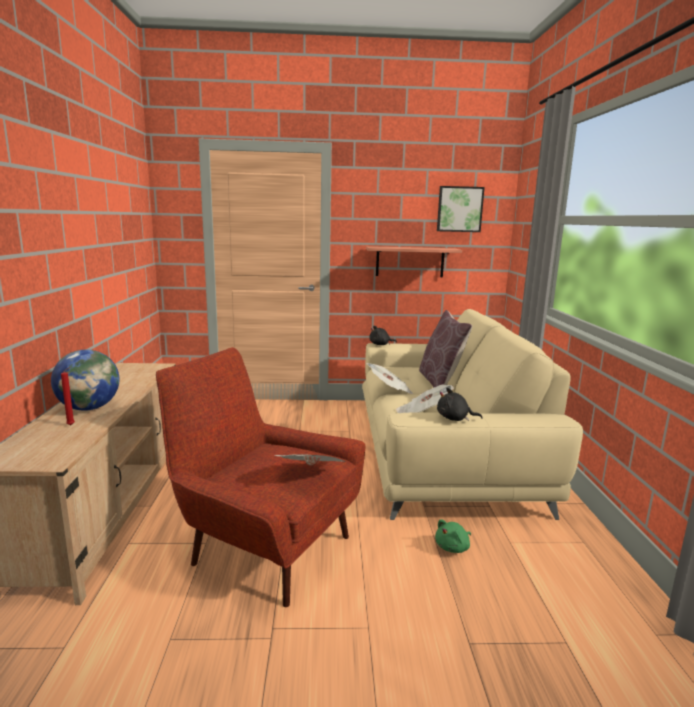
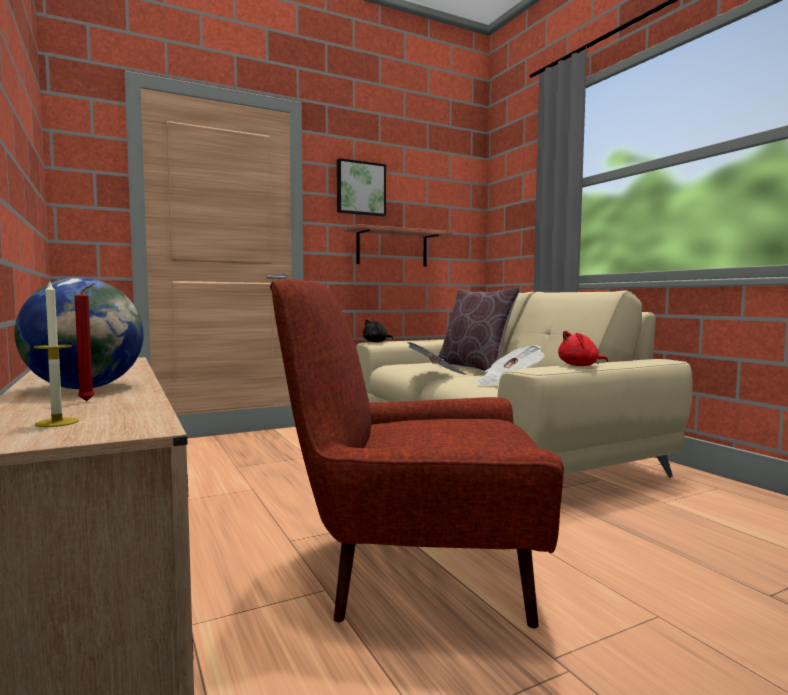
camera: 25 degrees left, 10 degrees down
(33, 447) = (57, 422): none -> candle
(311, 475) = (501, 431): newspaper -> none
(453, 547) = (622, 518): green plush toy -> none
(455, 418) = (580, 366): black plush toy -> red plush toy
(459, 209) = (437, 192): picture -> picture (360, 188)

